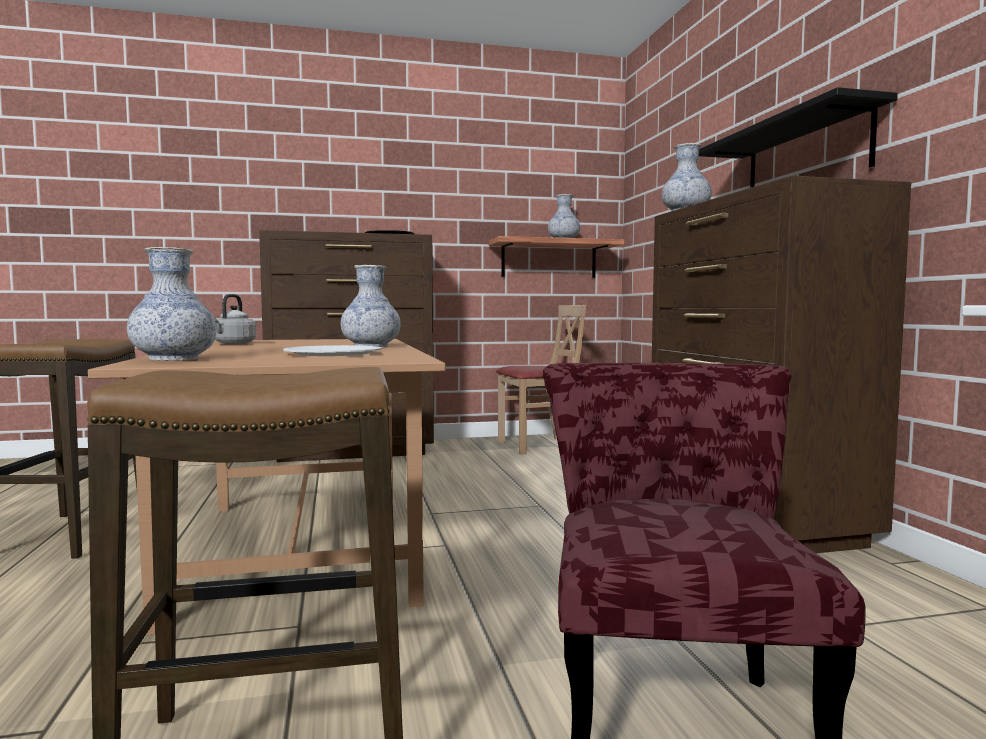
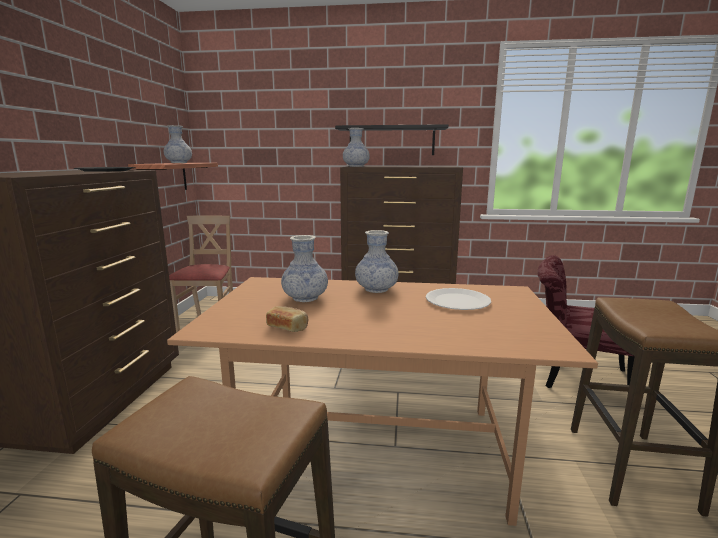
camera: 70 degrees left, 10 degrees up
(174, 359) = (511, 341): vase -> vase (305, 298)
(233, 344) = (288, 327): grey kettle -> bread

